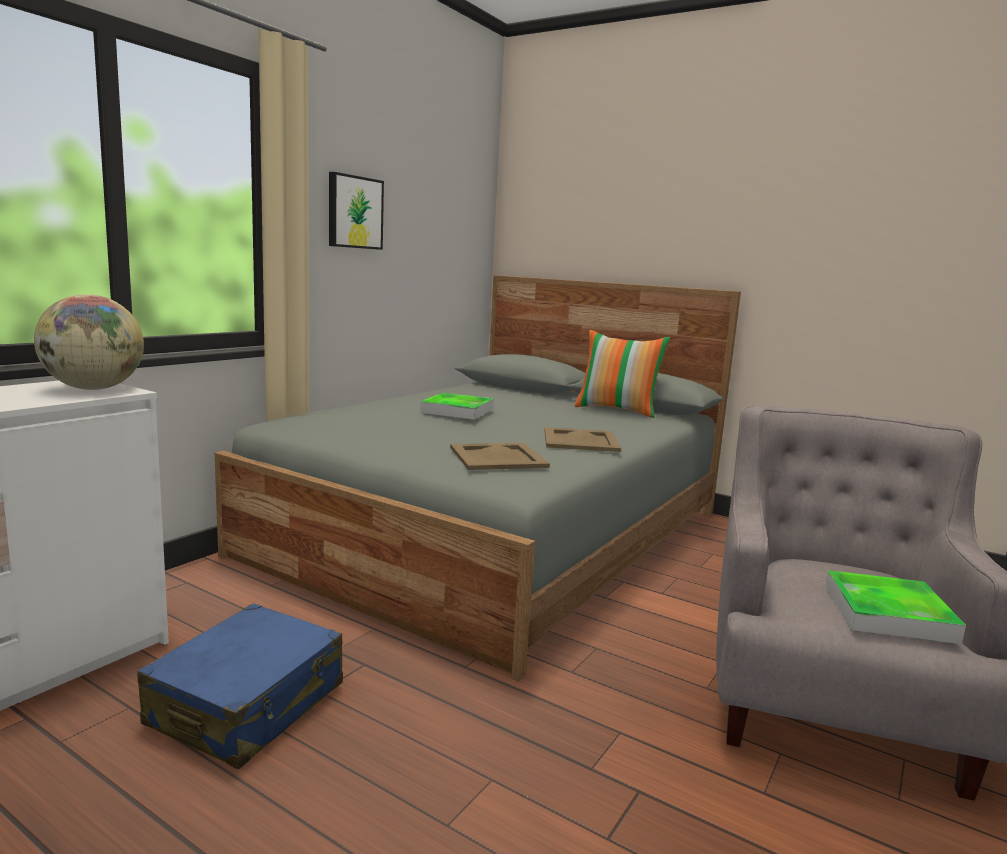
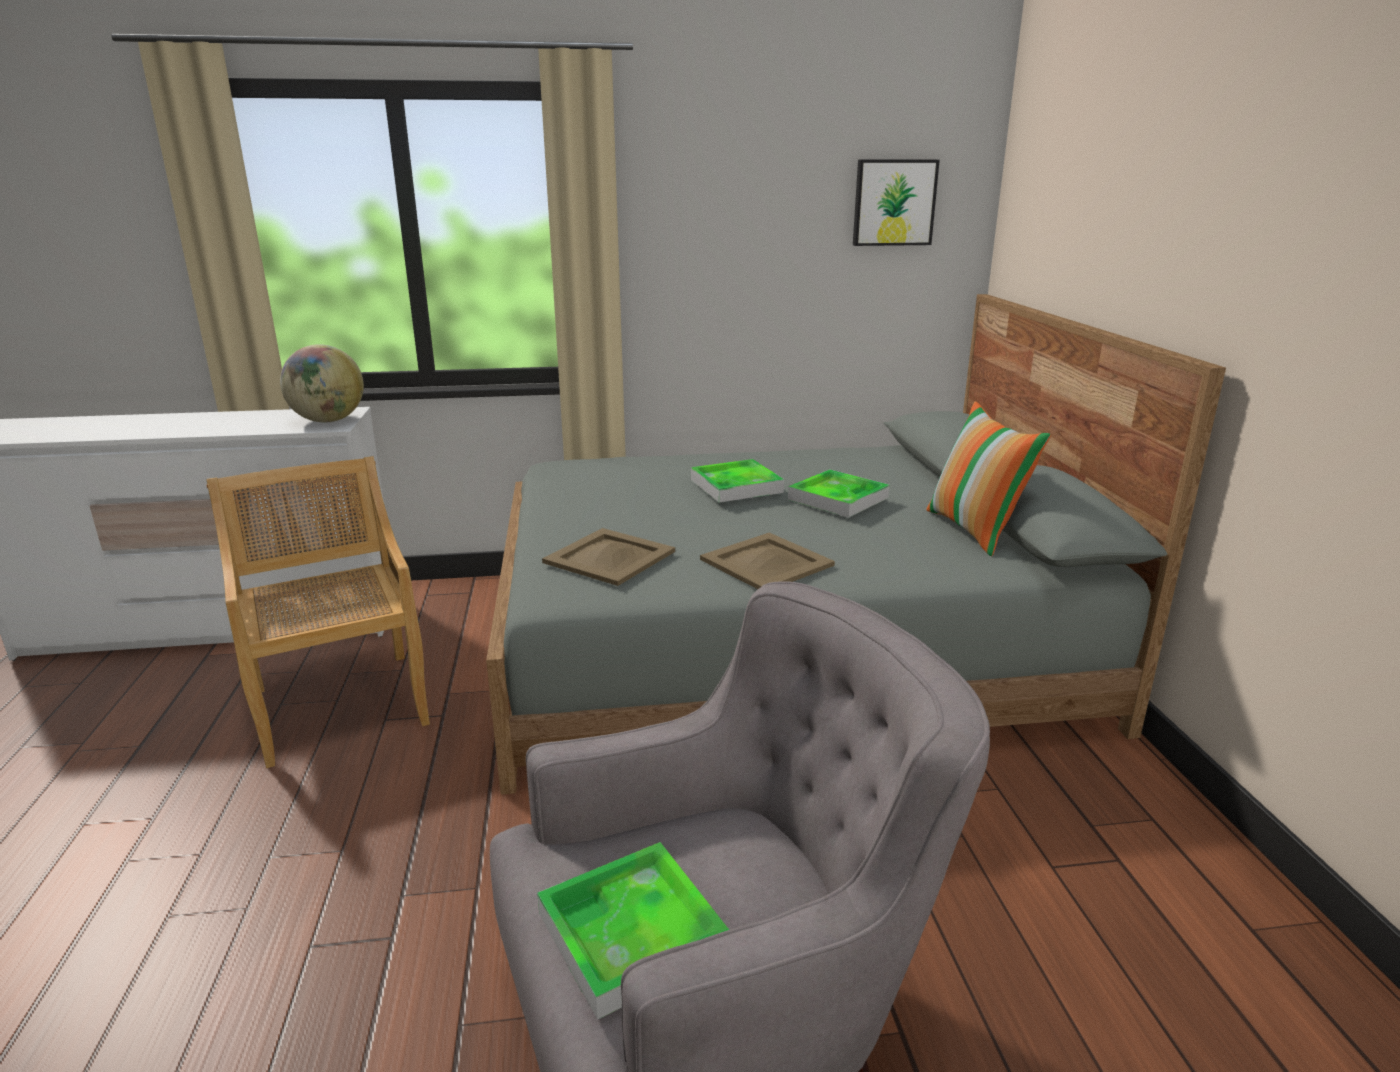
camera: 50 degrees right, 10 degrees up
(248, 705) = (340, 704): blue suitcase -> beige chair
(354, 212) = (705, 229): picture -> picture (893, 202)
(524, 408) = (838, 499): none -> tray

